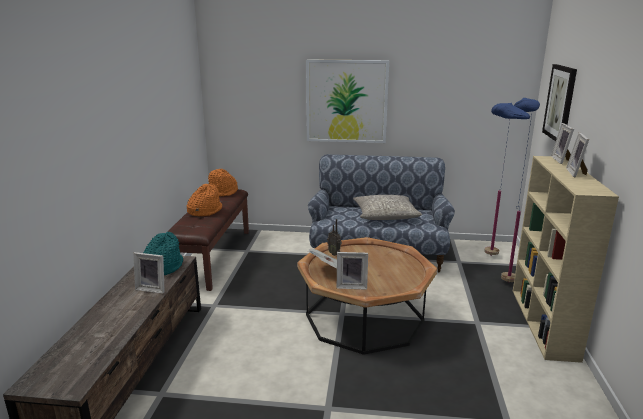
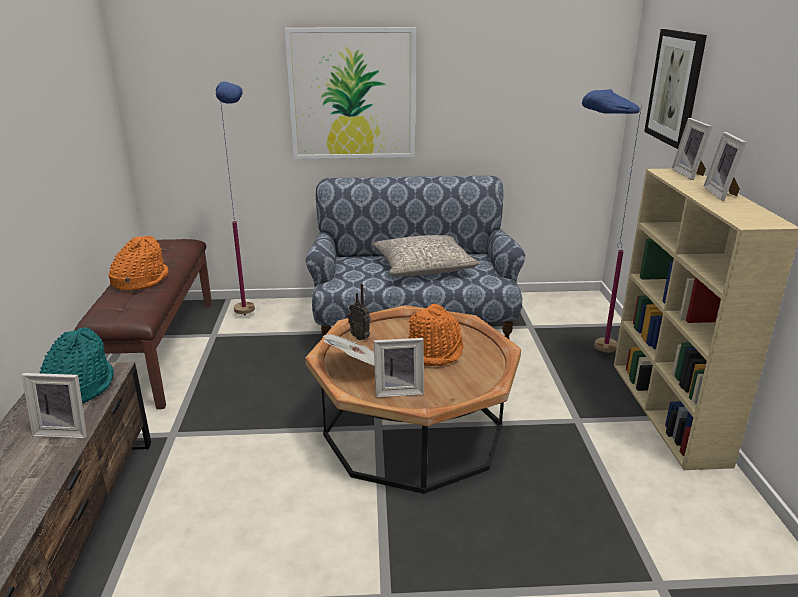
camera: 10 degrees left, 5 degrees up
(223, 192) = (166, 247): orange hat -> orange hat (435, 352)
(499, 261) = (584, 320): blue floor lamp -> blue floor lamp (251, 322)

